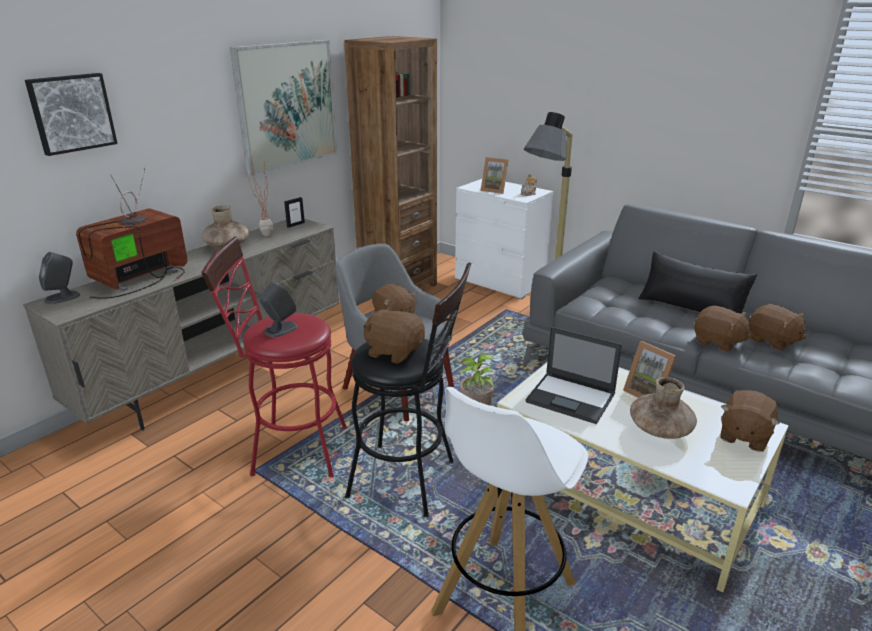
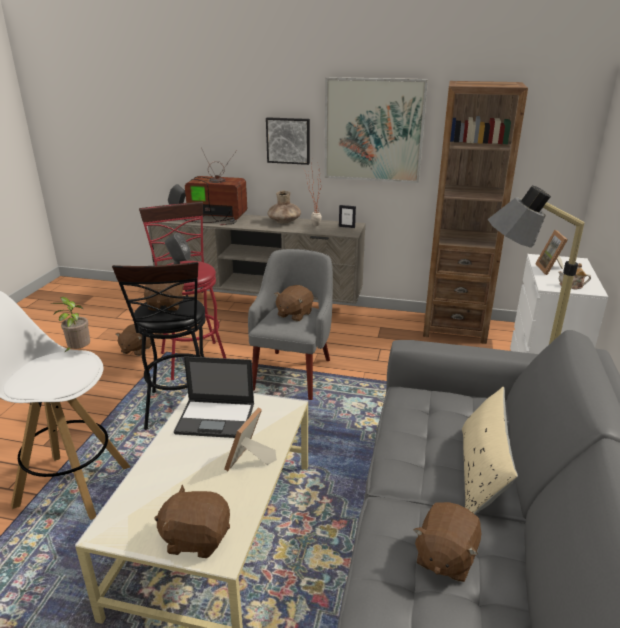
camera: 65 degrees right, 0 degrees up
(71, 113) = (208, 107): picture -> picture (288, 140)
(571, 398) = (216, 418): laptop -> laptop turned 90 degrees counterclockwise
(660, 430) = (185, 476): brown vase -> none
(691, 307) = (481, 473): black pillow -> beige pillow
(718, 342) = (399, 503): brown plush toy -> brown plush toy (136, 349)

